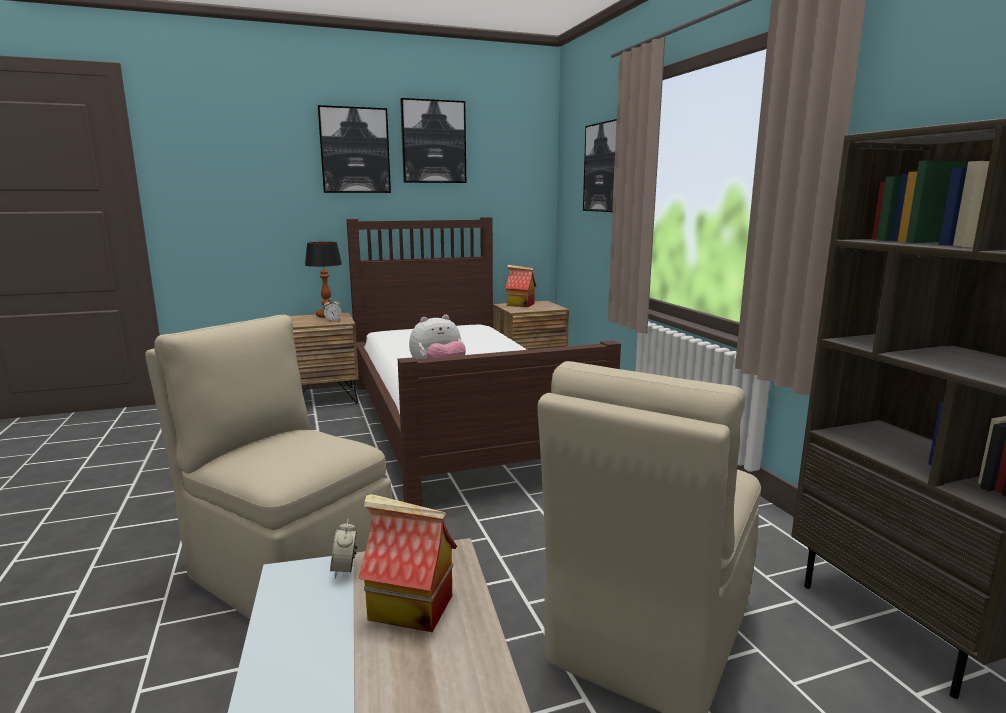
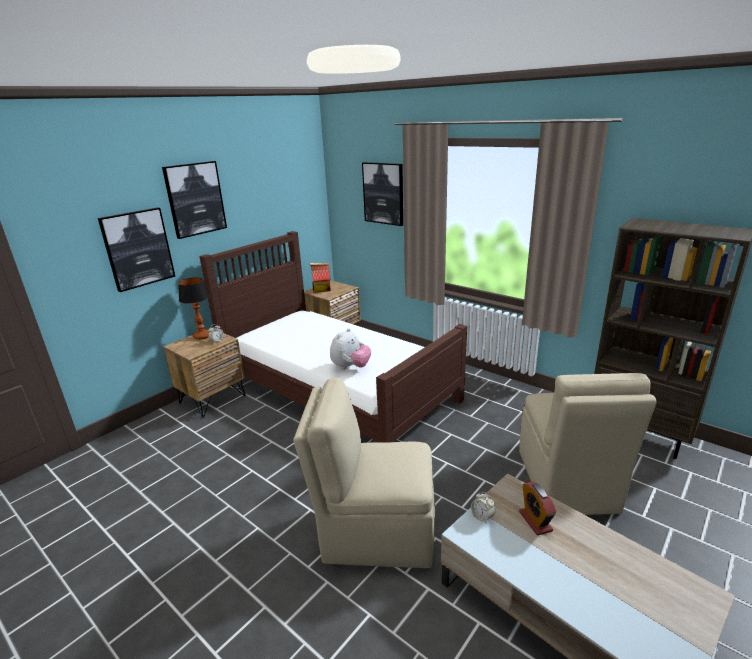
camera: 30 degrees left, 10 degrees up
(409, 608) = (535, 521): toy house -> alarm clock
(433, 142) = (249, 181): picture -> picture (138, 248)

